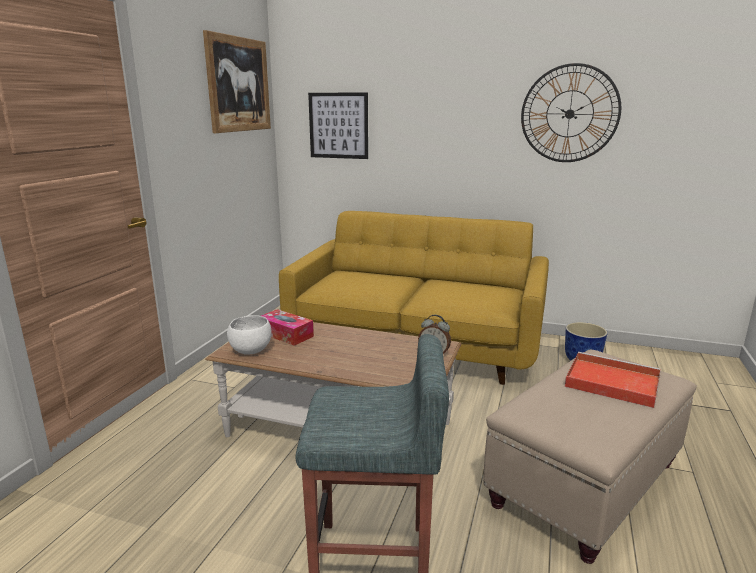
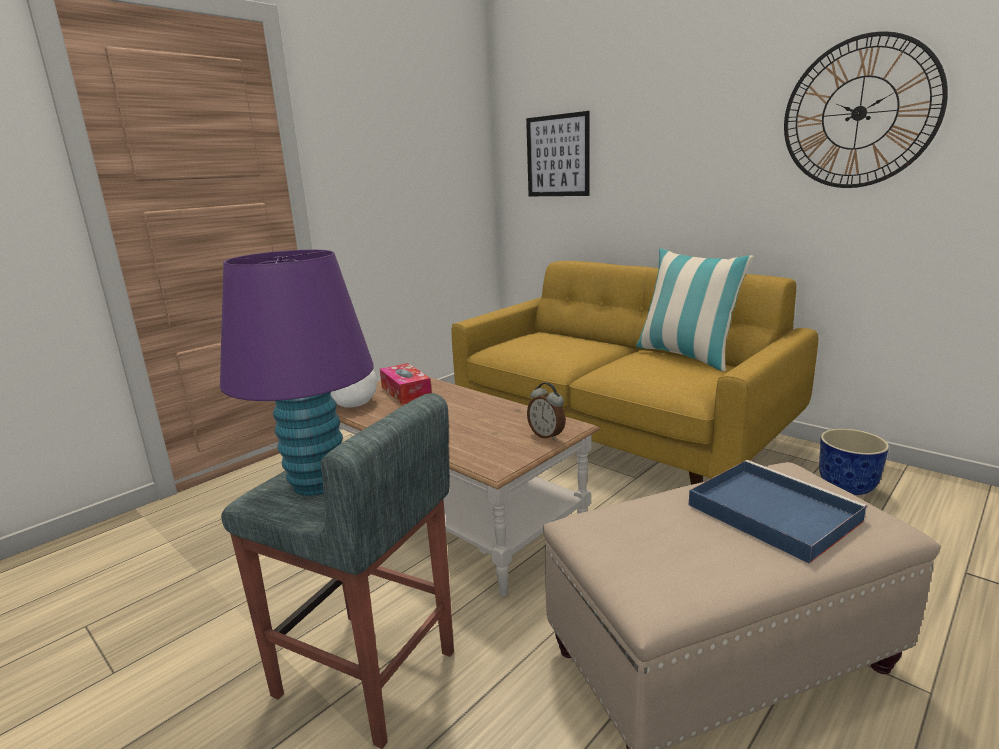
camera: 25 degrees right, 0 degrees up
(239, 85) = (439, 112): picture -> none
(354, 416) = (316, 484): none -> purple table lamp
(468, 282) = (686, 355): none -> pillow
(610, 382) = (769, 512): red tray -> blue tray

